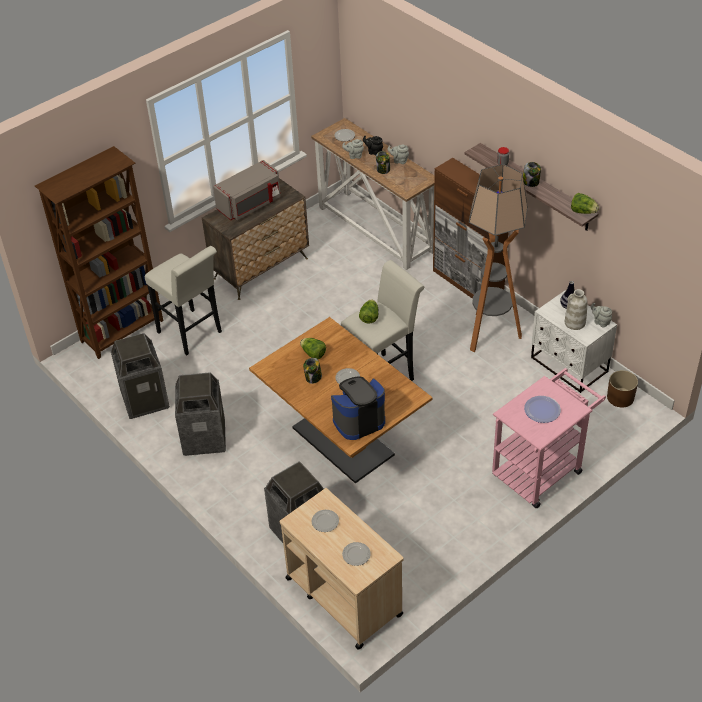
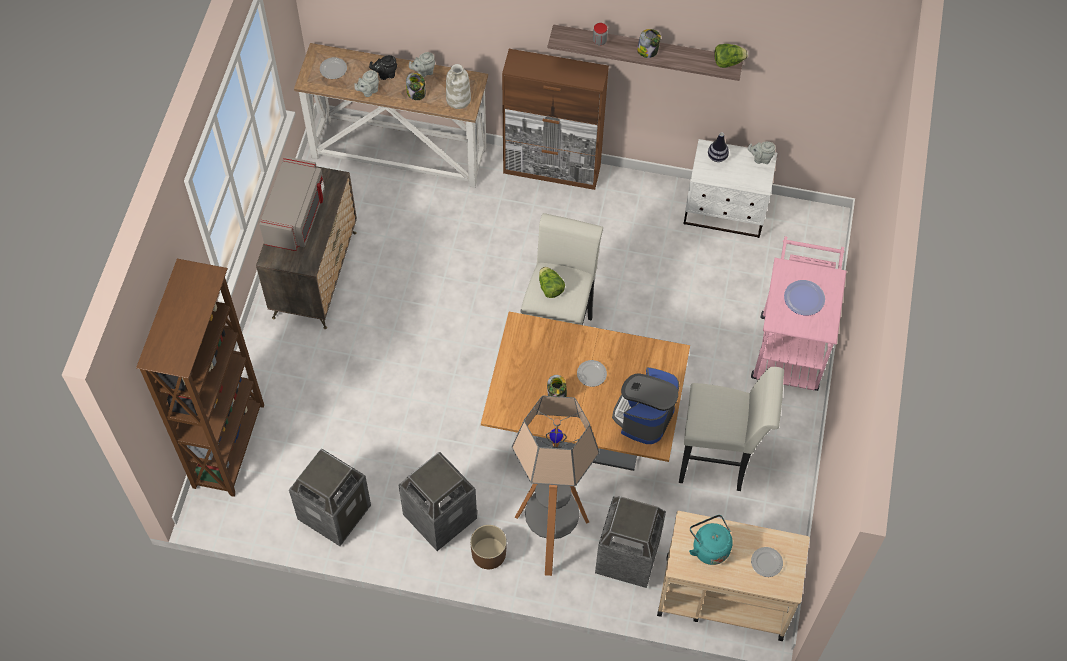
camera: 40 degrees left, 15 degrees up
(192, 334) = (313, 402): white stool -> white stool (719, 460)
(313, 354) = (532, 366): lettuce -> none
(325, 521) = (709, 547): plate -> turquoise kettle
(490, 334) = (622, 218): floor lamp -> floor lamp (550, 536)
(574, 323) = (738, 174): white vase -> white vase (458, 99)
(620, 397) = (798, 221): brown planter -> brown planter (488, 553)

